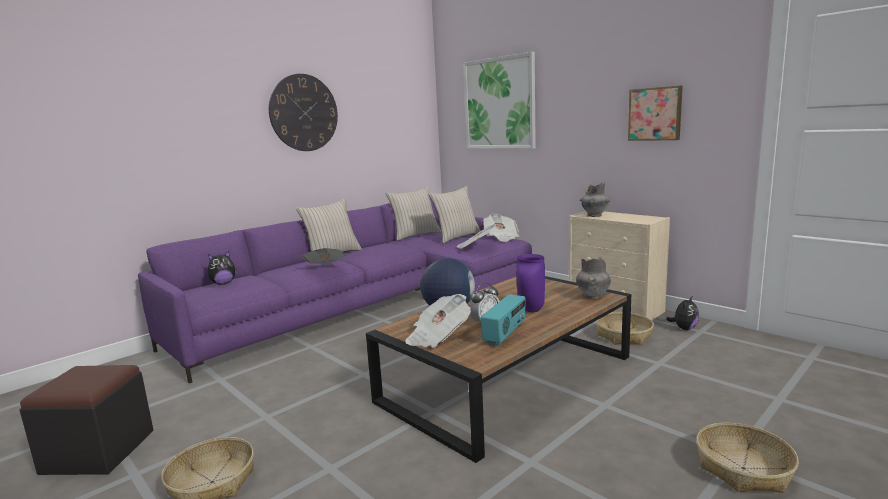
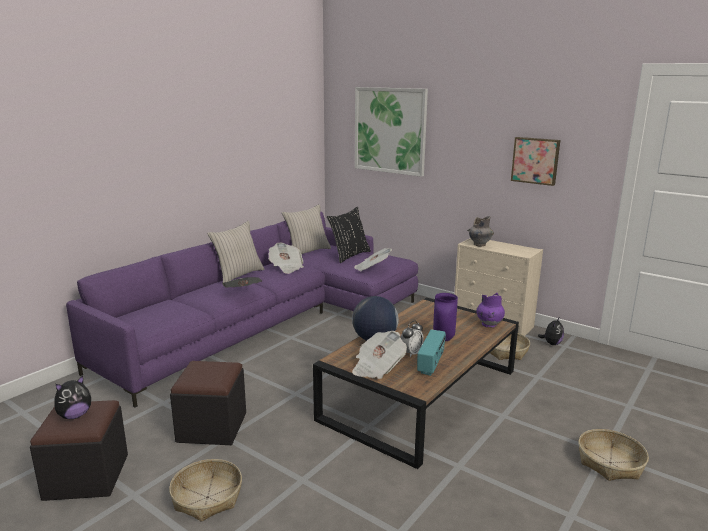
camera: 10 degrees left, 5 degrees up
(223, 283) = (151, 311): plush toy -> plush toy (75, 415)
(257, 406) = (212, 427): none -> black ottoman
(304, 113) = (210, 137): wall clock -> none
(456, 237) = (349, 256): beige pillow -> black pillow
(501, 237) = (390, 257): newspaper -> newspaper (286, 267)
(592, 296) = (489, 324): grey vase -> purple vase

